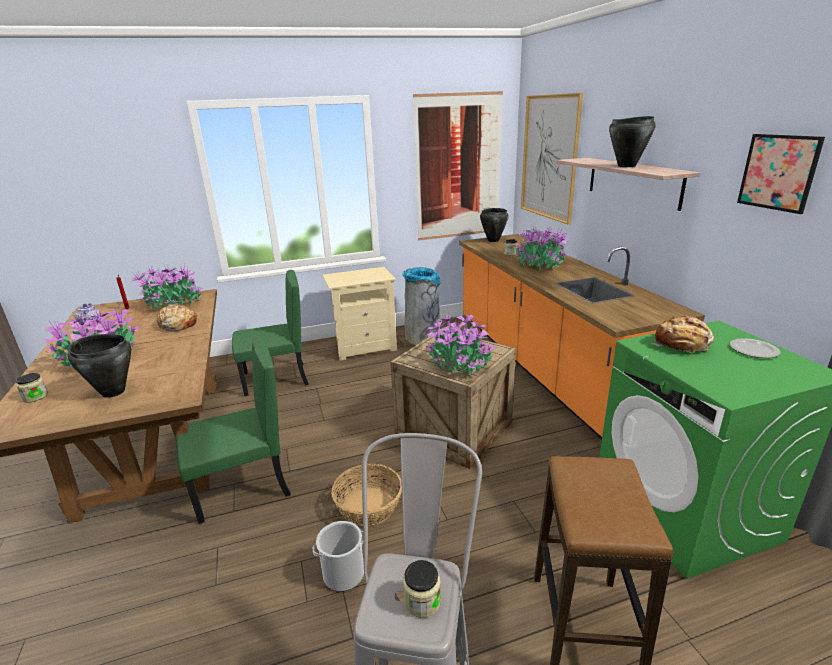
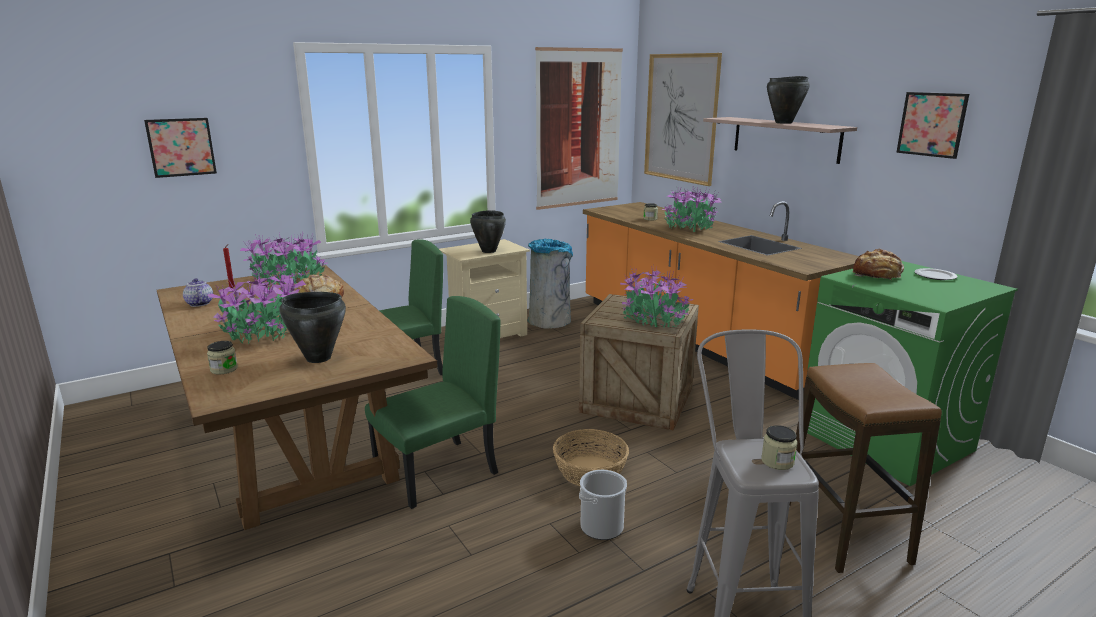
camera: 15 degrees left, 5 degrees down
(100, 192) = (181, 147): none -> picture
(493, 240) = (620, 208): black cooking pot -> black cooking pot (488, 251)

